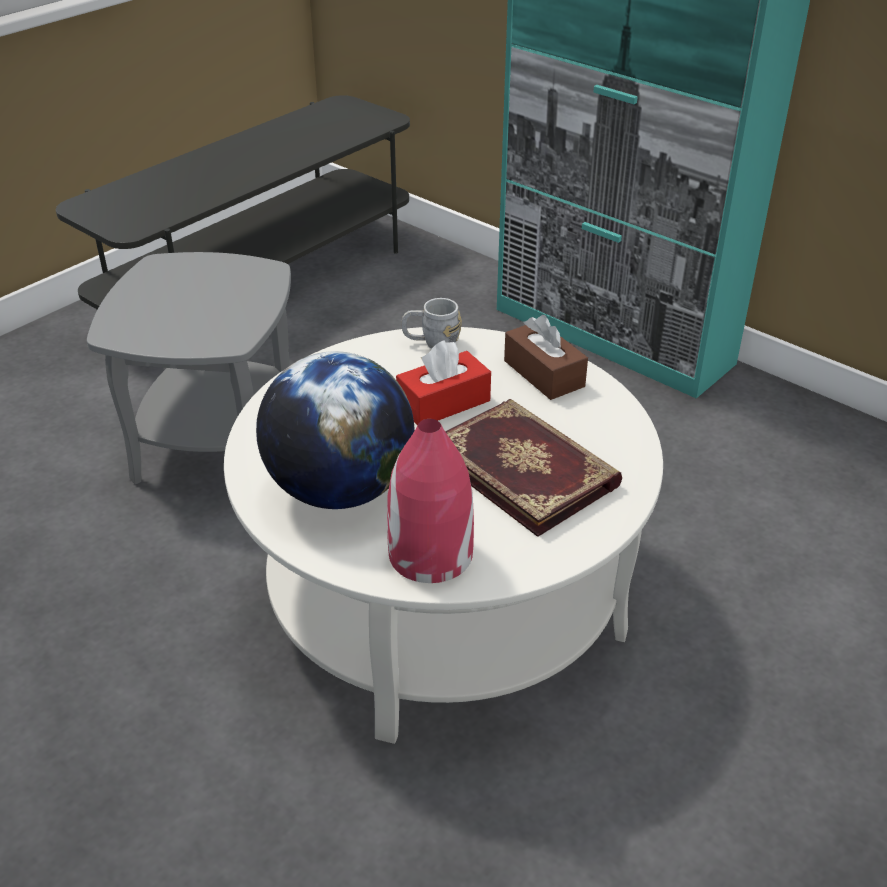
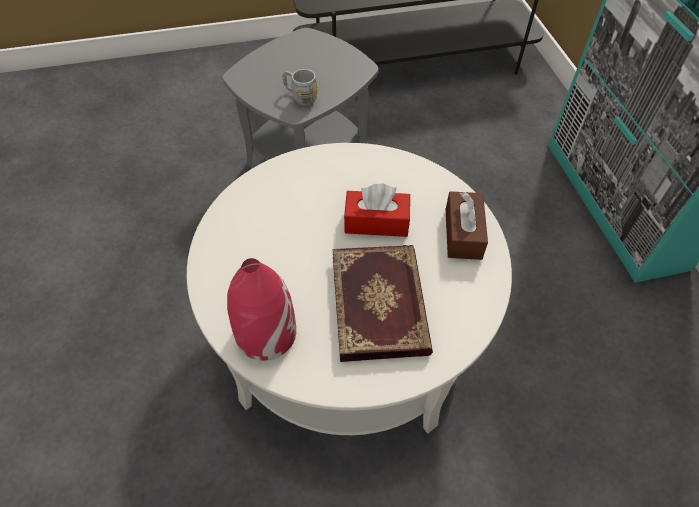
camera: 35 degrees right, 15 degrees up
(340, 490) = (258, 254): globe -> none
(431, 342) = (411, 170): grey mug -> grey mug (300, 97)

